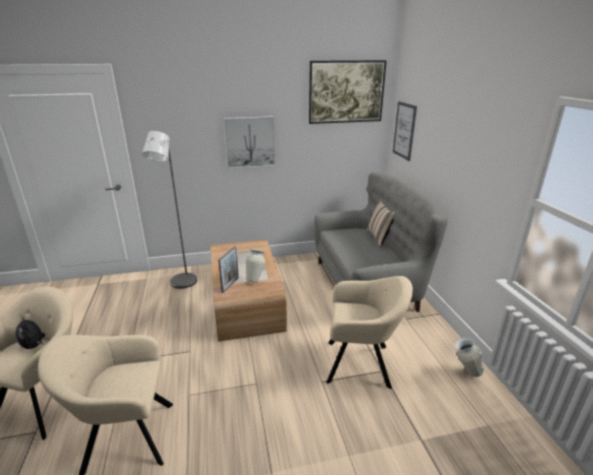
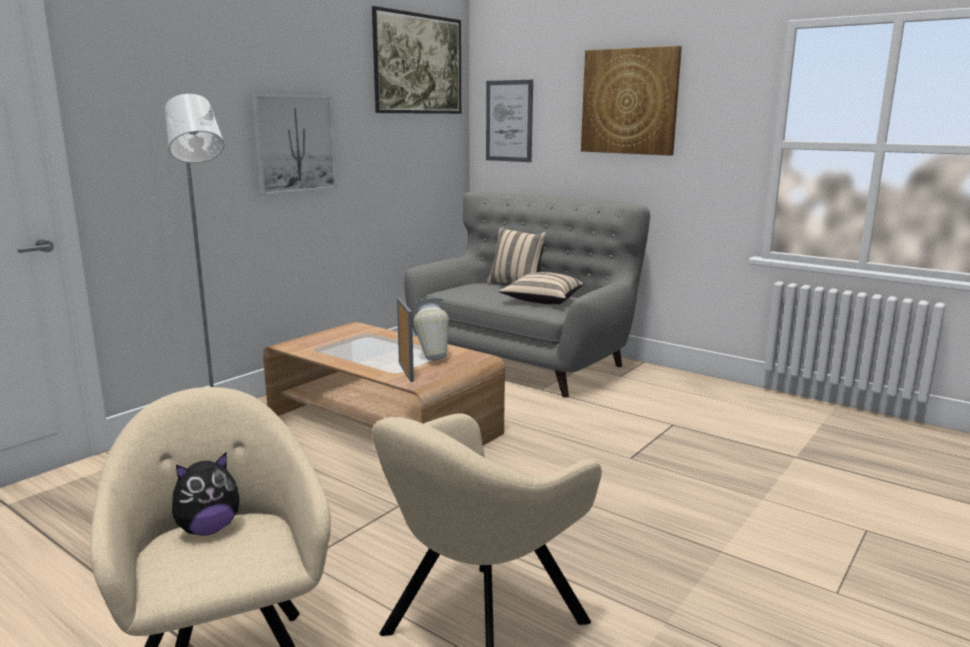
camera: 40 degrees left, 10 degrees down
(35, 345) = (208, 529): plush toy -> plush toy turned 45 degrees counterclockwise
(361, 364) = (643, 427): beige armchair -> none
(368, 257) = (541, 301): none -> beige pillow
(457, 136) = (629, 101): none -> picture
(465, 371) = (742, 395): vase -> none

